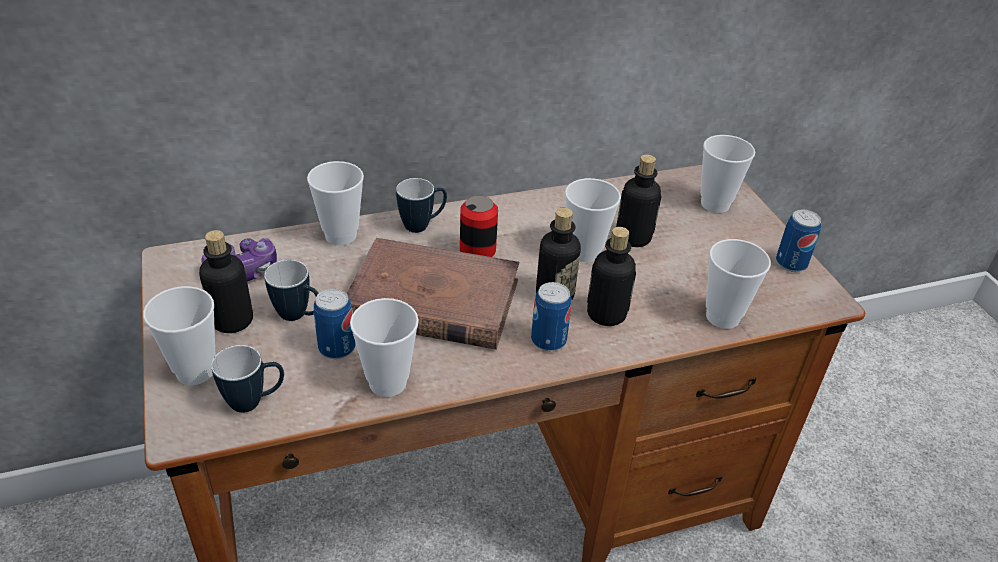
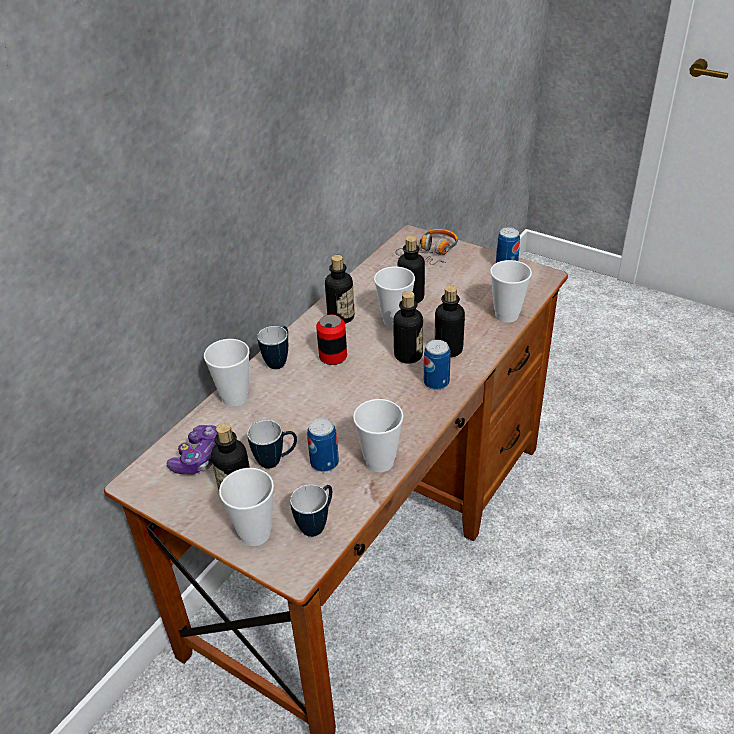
camera: 35 degrees left, 0 degrees up
(431, 301) = (344, 401): brown book -> none
(534, 217) = (341, 317): none -> bottle
(715, 204) = (431, 253): cup -> headphones

